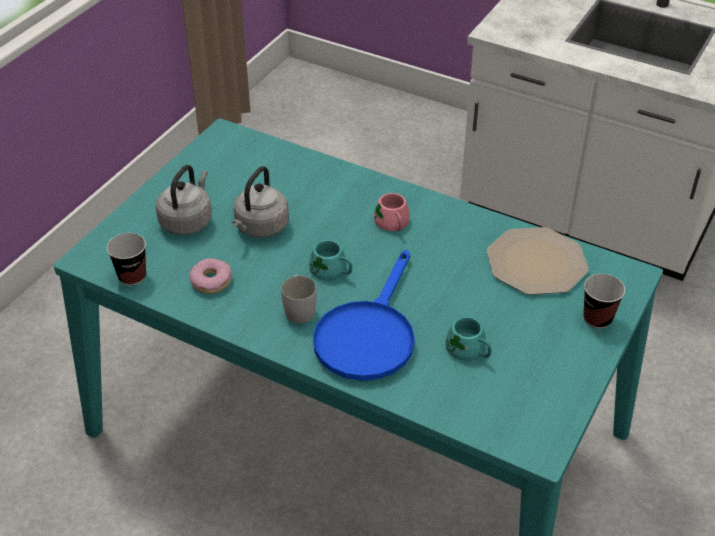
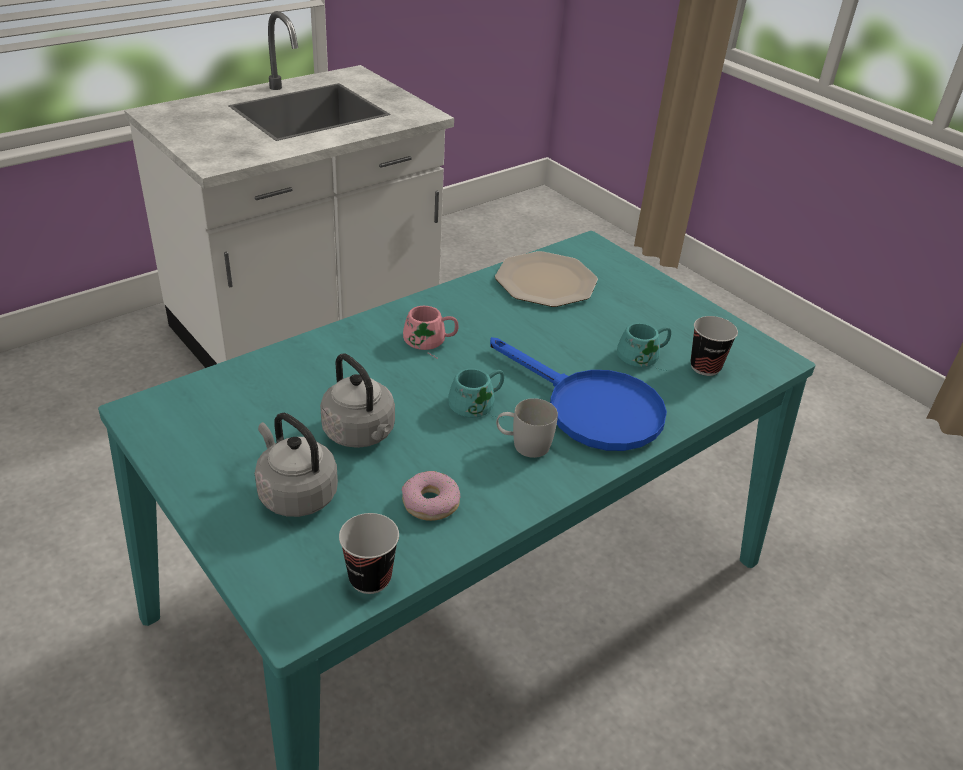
camera: 70 degrees left, 5 degrees down
(597, 319) = (635, 278): cup -> cup (705, 367)

